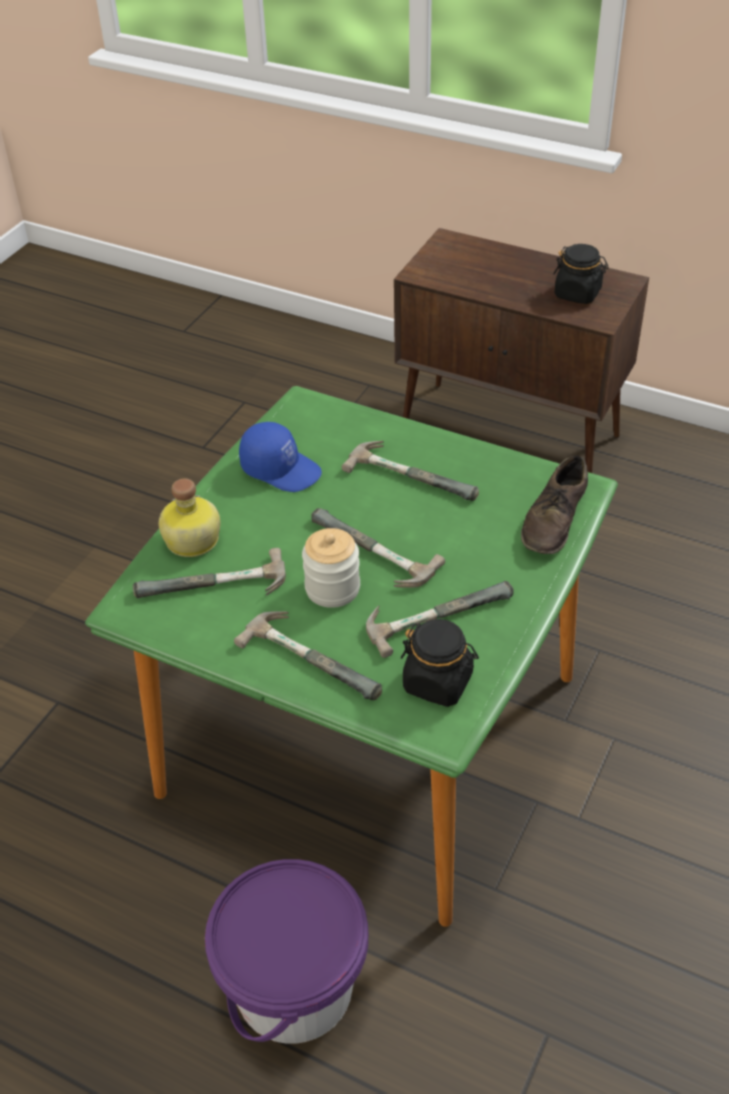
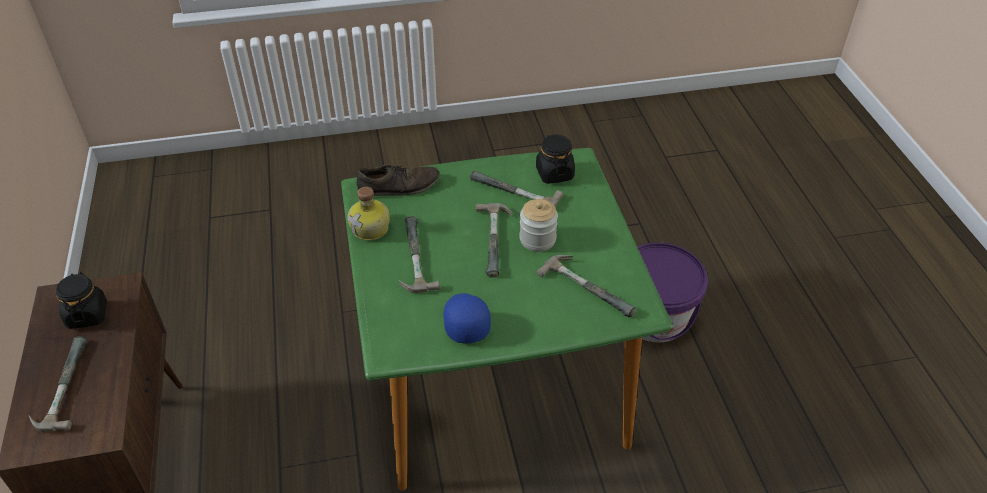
camera: 130 degrees left, 0 degrees up
(191, 541) = (568, 321): bottle -> bottle (371, 229)
(317, 656) = (586, 219): hammer -> hammer (60, 386)

